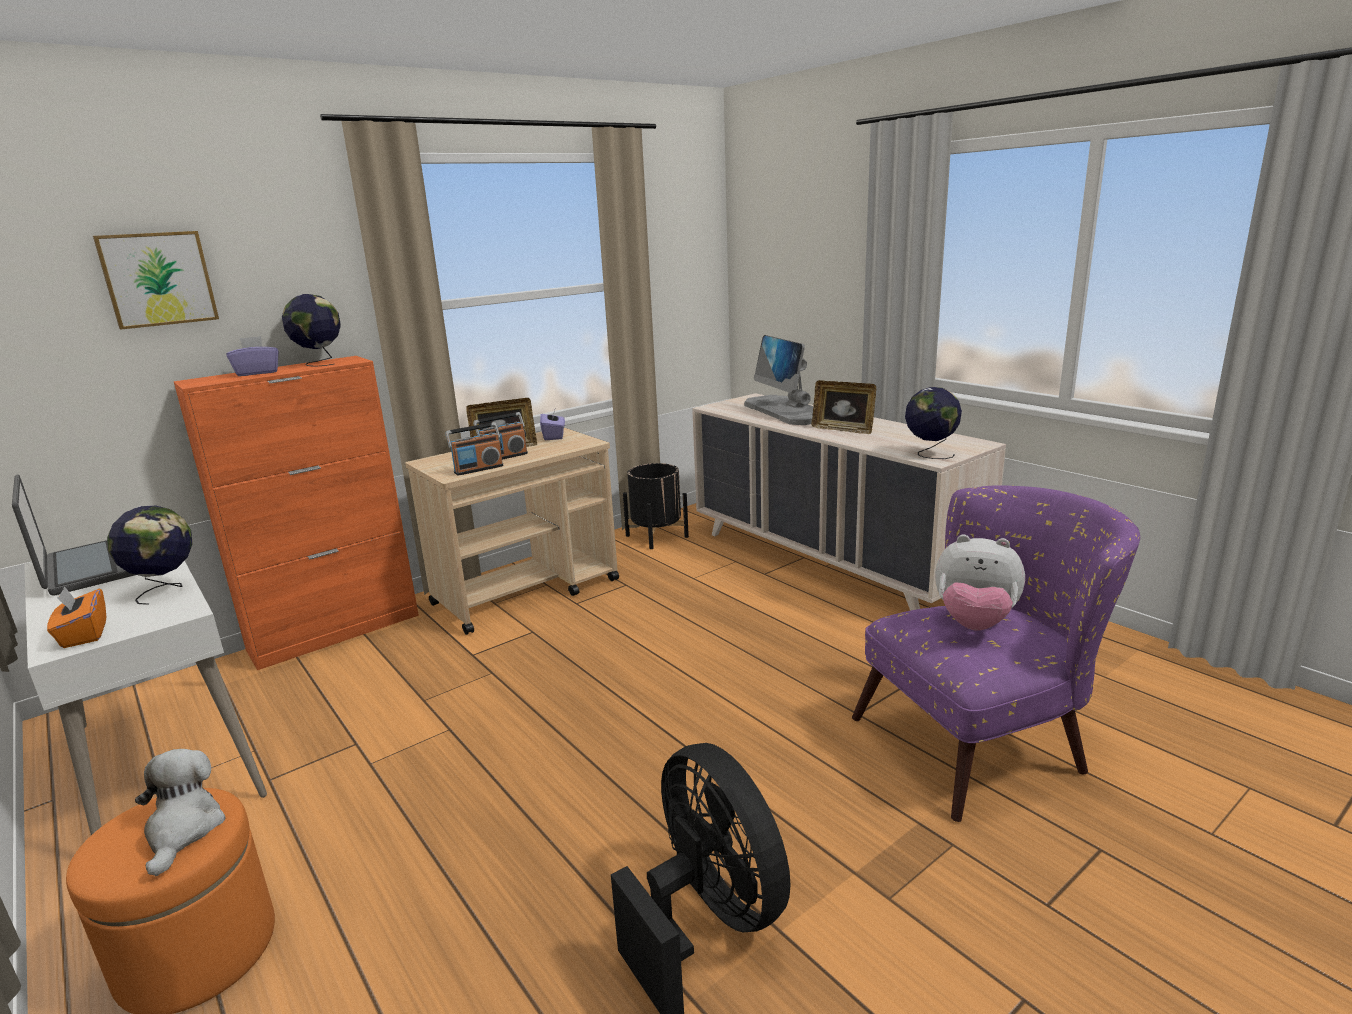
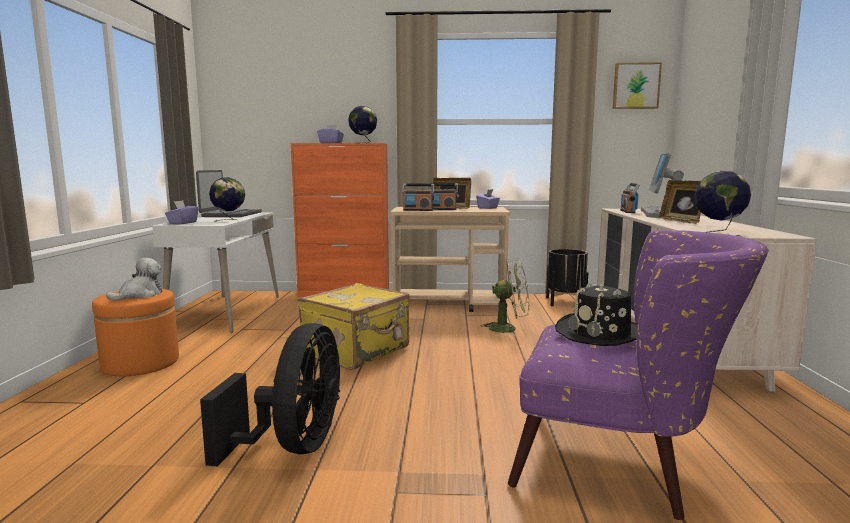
camera: 40 degrees right, 10 degrees down
(84, 634) = (182, 223): orange tissue box -> purple tissue box
(158, 279) = (302, 94): picture -> picture (635, 86)
(537, 731) = (357, 351): none -> yellow suitcase
(659, 607) = (508, 329): none -> green fan
(741, 413) = (628, 211): none -> radio
(974, 623) = (602, 333): plush toy -> black hat

